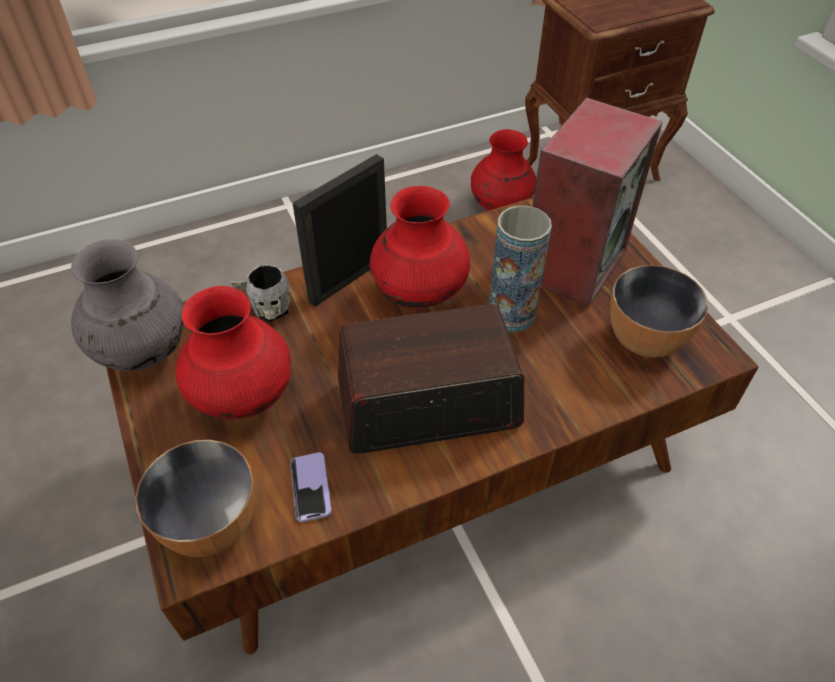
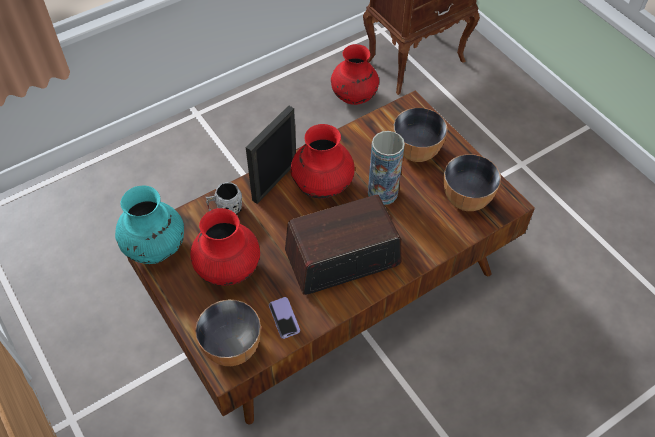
camera: 10 degrees left, 5 degrees up
(143, 351) = (155, 249): grey vase -> turquoise vase
(573, 262) = (416, 151): speaker -> bowl

